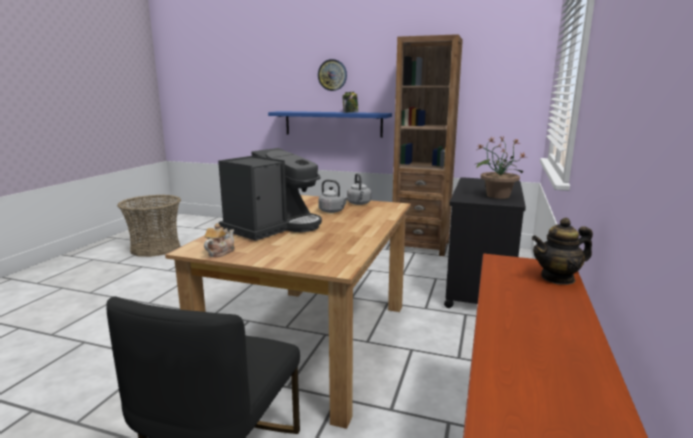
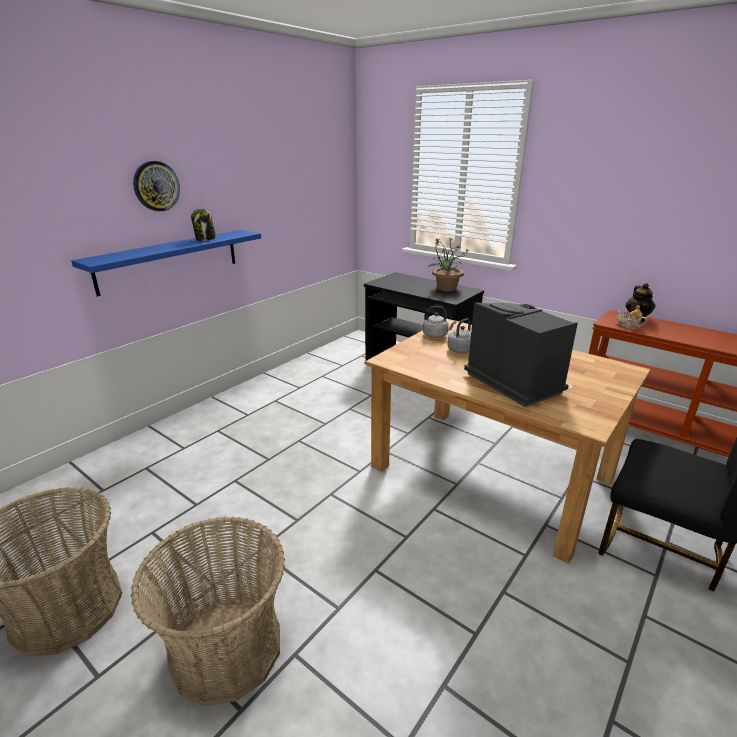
camera: 70 degrees left, 10 degrees up
(126, 282) = (226, 649): none -> basket
(220, 252) = (597, 412): teapot -> teapot (628, 326)
(420, 246) = (308, 368): brown bookcase -> none

